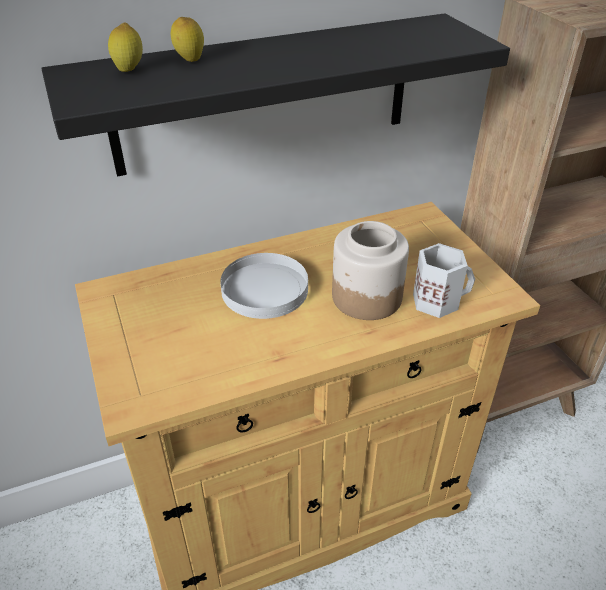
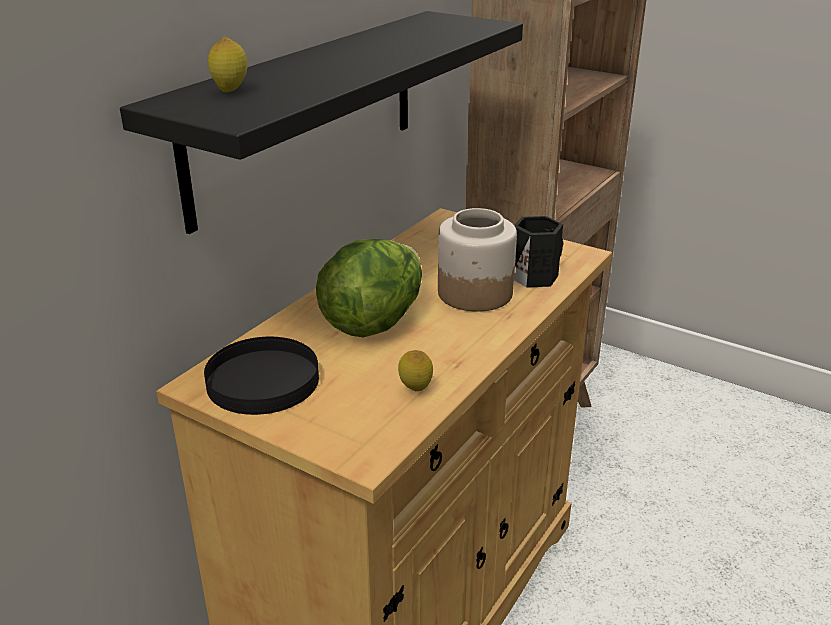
camera: 35 degrees left, 10 degrees down
(138, 307) = (262, 380): none -> black plate
(190, 61) = (275, 74): lemon -> lemon (415, 390)
(264, 289) = (374, 320): white plate -> lettuce
(437, 300) = (534, 275): white mug -> black mug

